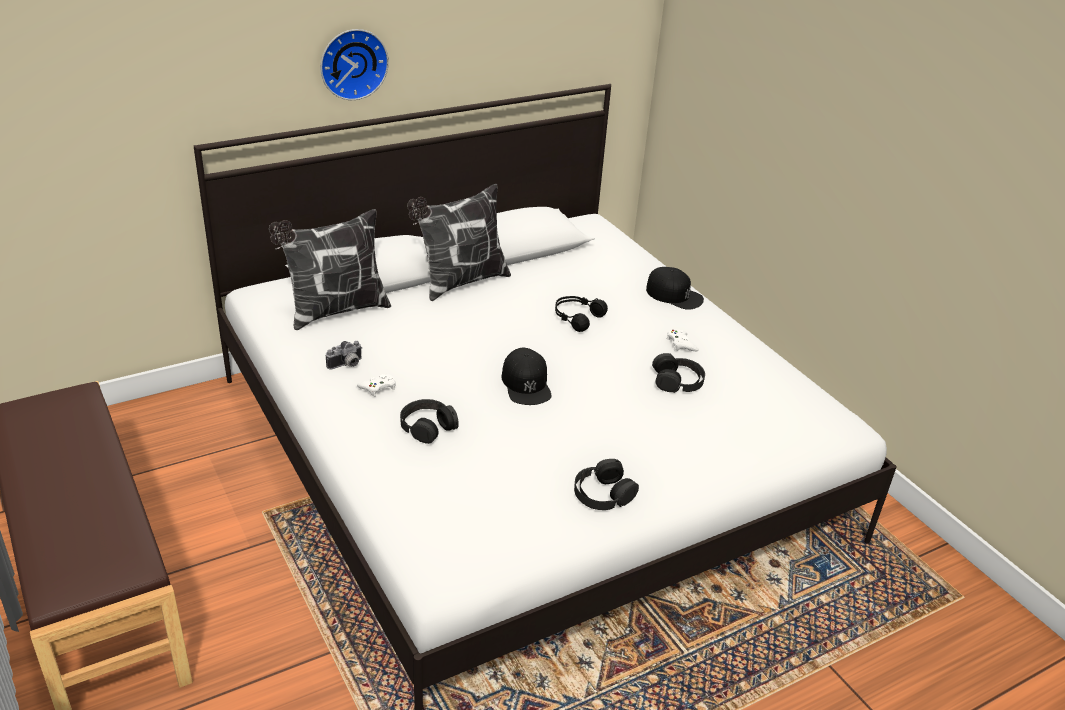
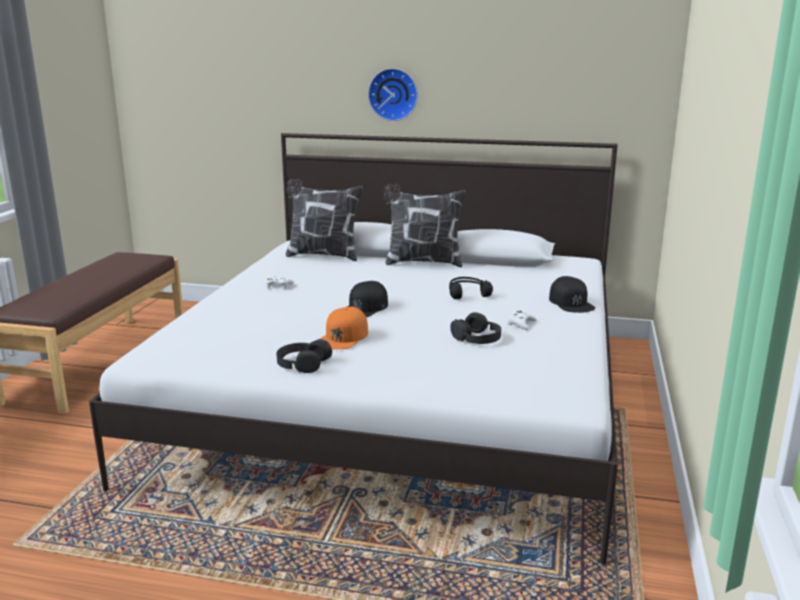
camera: 45 degrees right, 15 degrees down
(346, 365) = (282, 274): camera -> none
(427, 426) = (268, 305): black headphones -> none
(577, 437) = (343, 337): none -> orange cap

